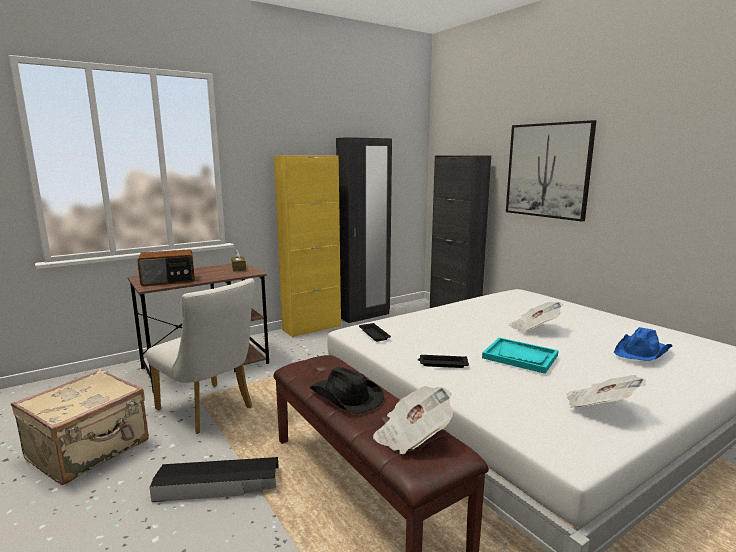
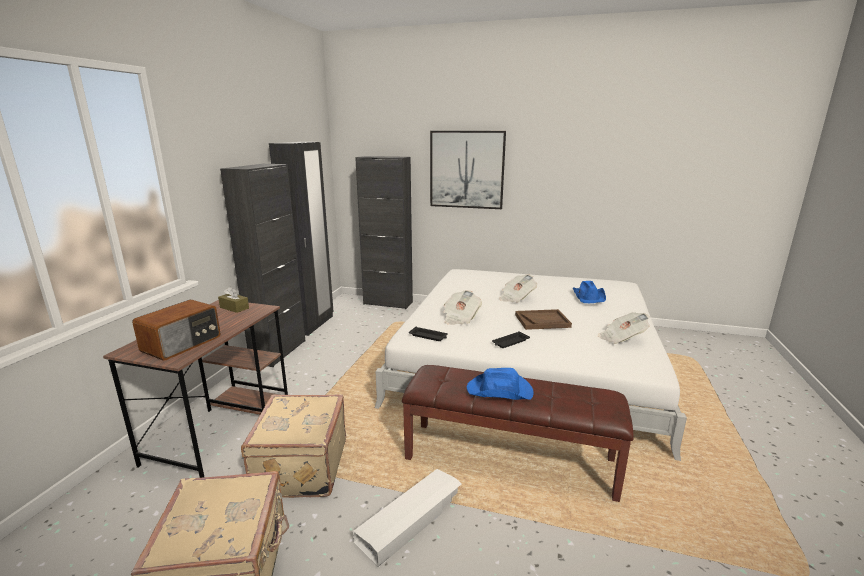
camera: 40 degrees left, 5 degrees up
(209, 410) = (299, 468): white chair -> beige suitcase
(218, 485) = (411, 518): black storage box -> white storage box
(312, 328) = (278, 351): yellow cabinet -> black cabinet
(346, 397) = (500, 391): black hat -> blue hat
(412, 436) = (579, 397): newspaper -> newspaper (460, 318)
(520, 357) = (542, 321): turquoise tray -> brown tray

